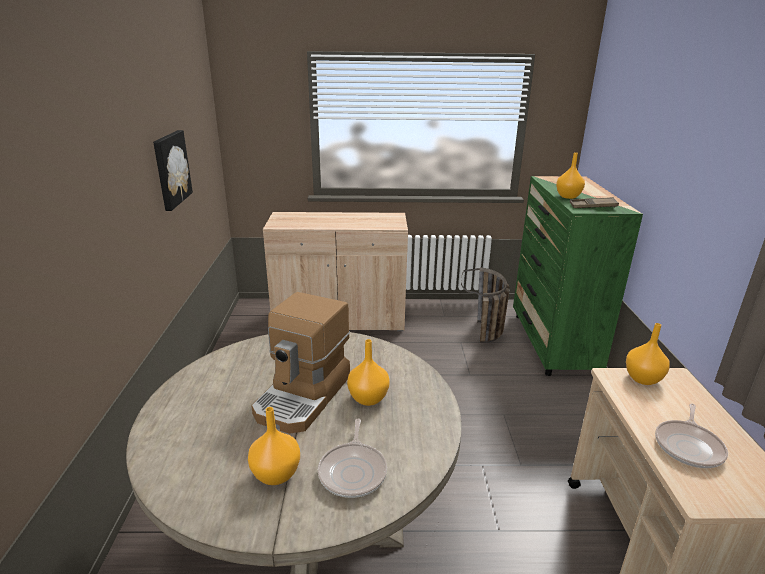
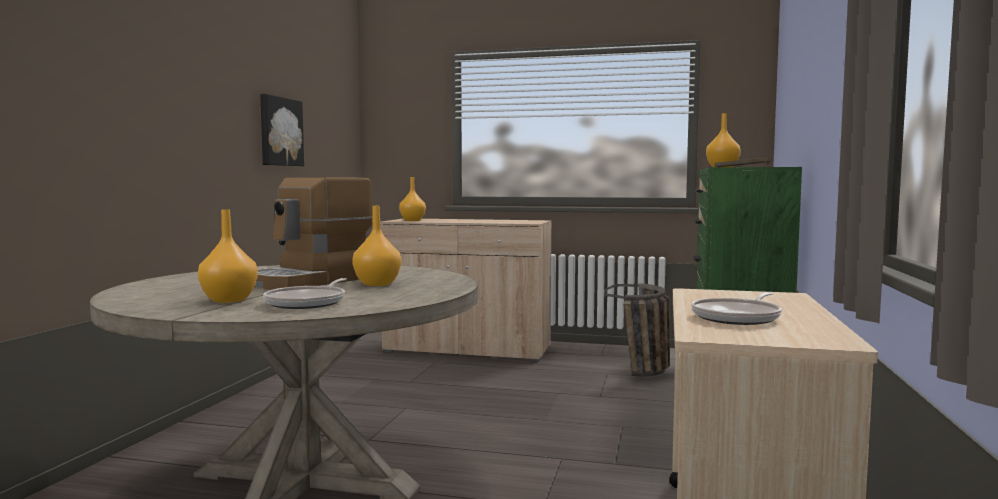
camera: 15 degrees right, 20 degrees down
(642, 378) = (732, 293): orange vase -> orange vase (412, 220)

